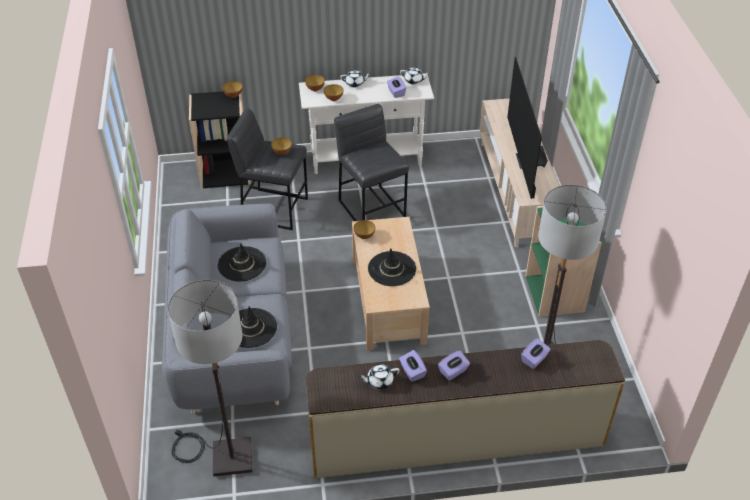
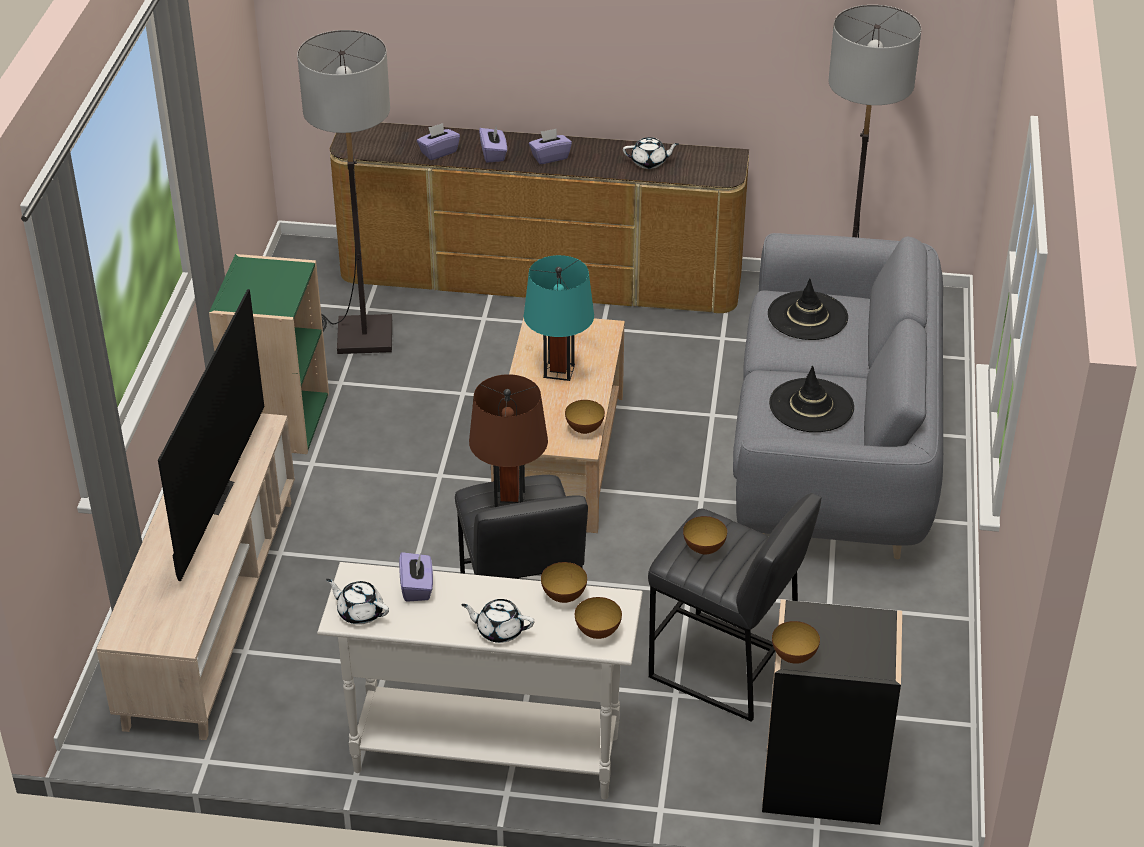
camera: 165 degrees left, 5 degrees down
(379, 158) = (509, 500): none -> brown table lamp
(392, 269) = (559, 371): black hat -> turquoise table lamp
(412, 372) = (603, 164): purple tissue box -> purple tissue box (493, 154)

